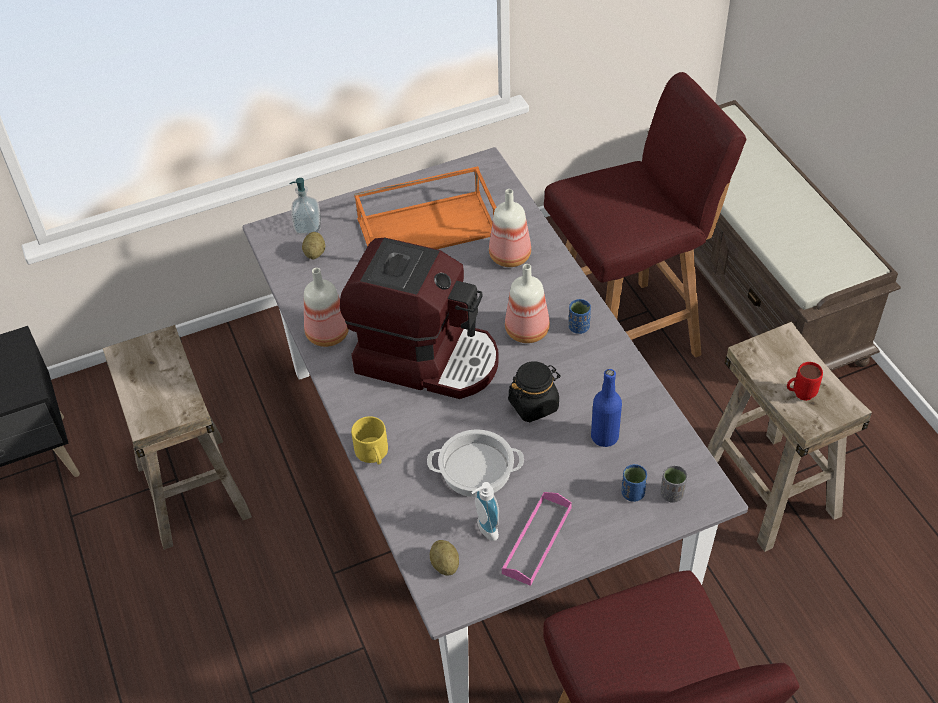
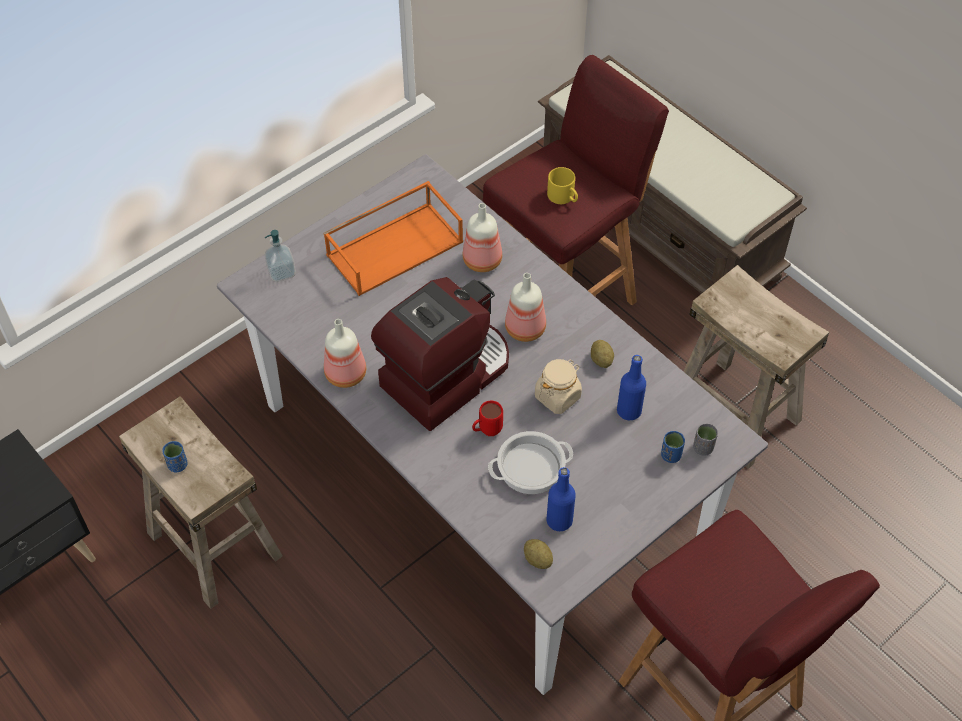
camera: 20 degrees left, 5 degrees up
(315, 253) = (300, 297): potato -> potato (601, 360)
(374, 454) = (435, 476): yellow mug -> yellow mug (564, 197)
(426, 357) = (446, 375): coffee machine -> coffee machine turned 45 degrees counterclockwise
(484, 530) = (559, 520): soap dispenser -> blue bottle
(534, 404) = (557, 396): black jar -> beige jar
(537, 540) = (607, 517): pink tray -> none
(579, 327) = (569, 315): blue cup -> blue cup (177, 465)
(799, 395) = (765, 330): red mug -> red mug (486, 431)

